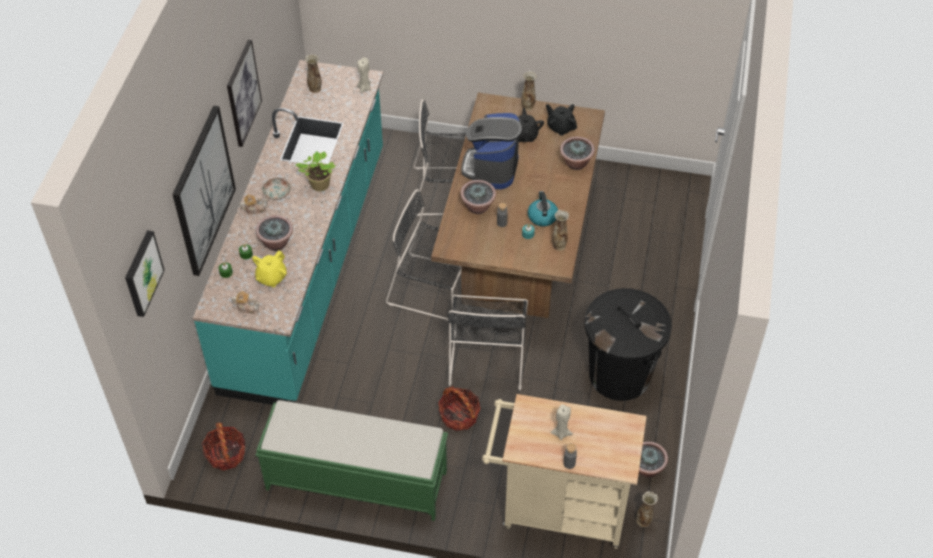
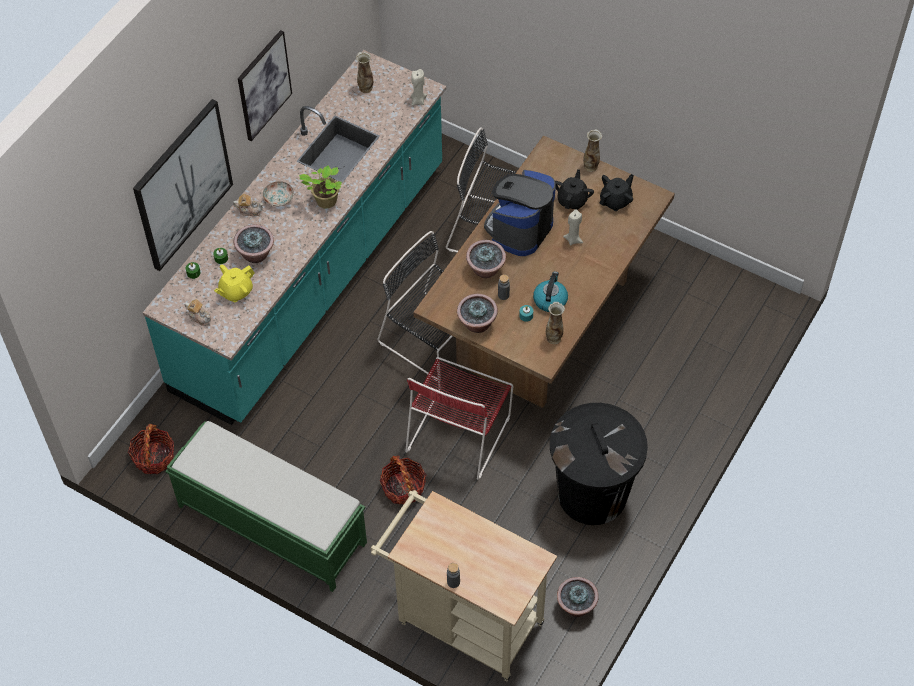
camera: 20 degrees right, 5 degrees up
(142, 273) = (74, 264): picture -> none
(487, 356) = (460, 431): black chair -> red chair
(560, 127) = (616, 201): black teapot -> black teapot turned 75 degrees clockwise
(561, 433) = (459, 547): beige candle -> beige candle (573, 239)
(576, 163) = (614, 248): potted plant -> potted plant (477, 324)
(644, 521) = (548, 661): vase -> none

